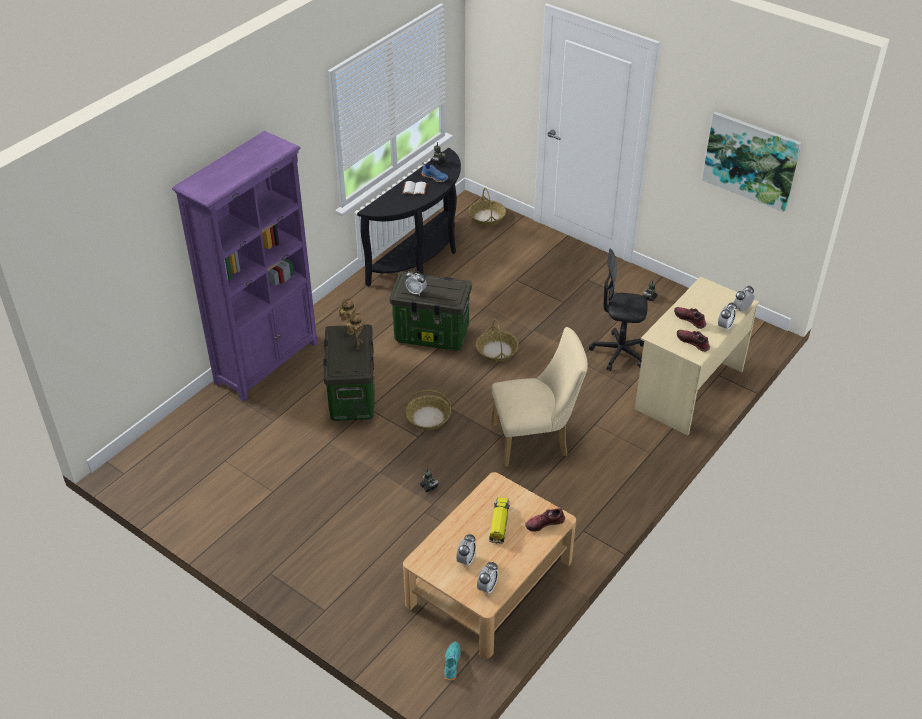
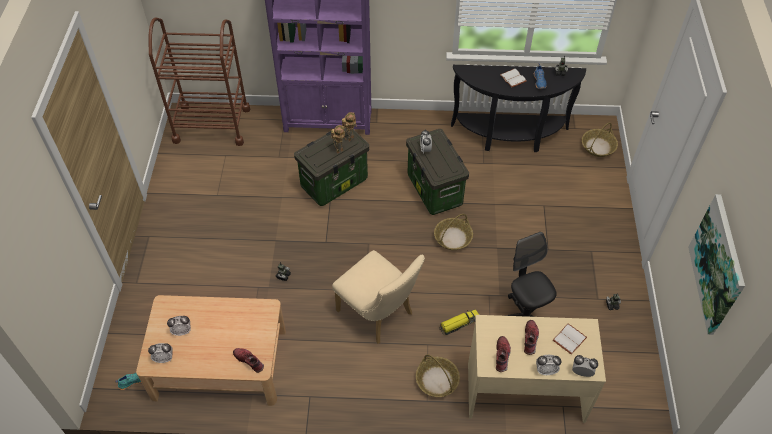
camera: 55 degrees right, 10 degrees up
(168, 452) = (212, 125): none -> brown cart
(428, 418) = (348, 237): basket -> basket (436, 380)
(499, 524) = (229, 332): toy truck -> toy truck (459, 324)
(706, 299) = (569, 338): none -> white book

